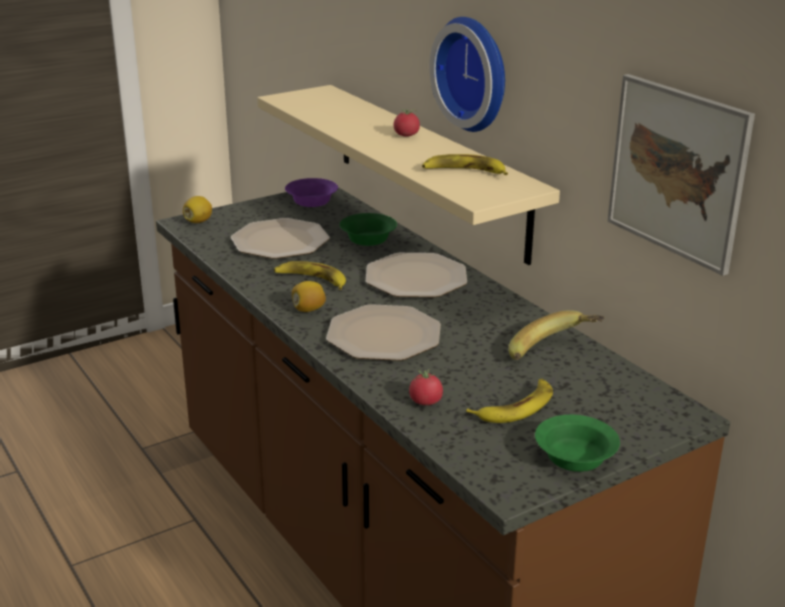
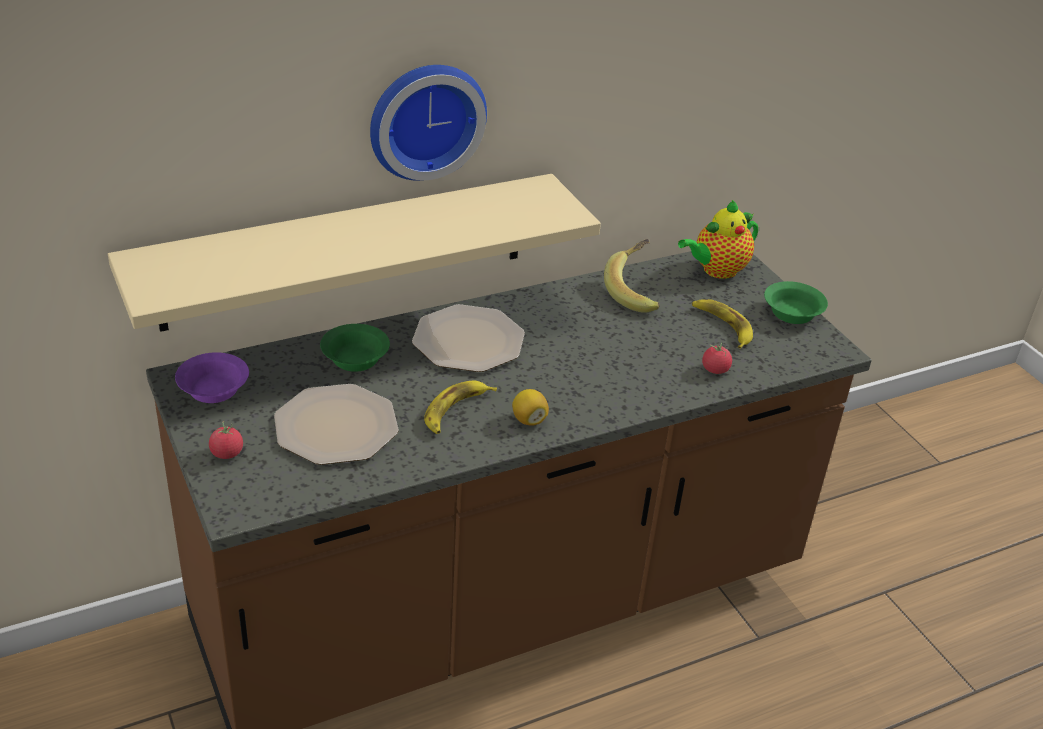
camera: 85 degrees left, 10 degrees up
(198, 221) = (238, 496): lemon -> none
(385, 335) = (592, 376): plate -> none
(406, 135) = (362, 226): tomato -> tomato (227, 453)
(464, 172) = (493, 210): banana -> none
(638, 403) = (716, 270): none -> teapot
(677, 171) = (677, 97): picture -> none

